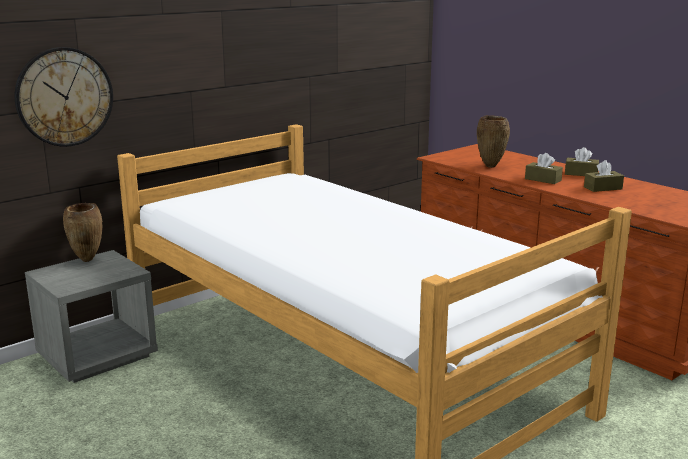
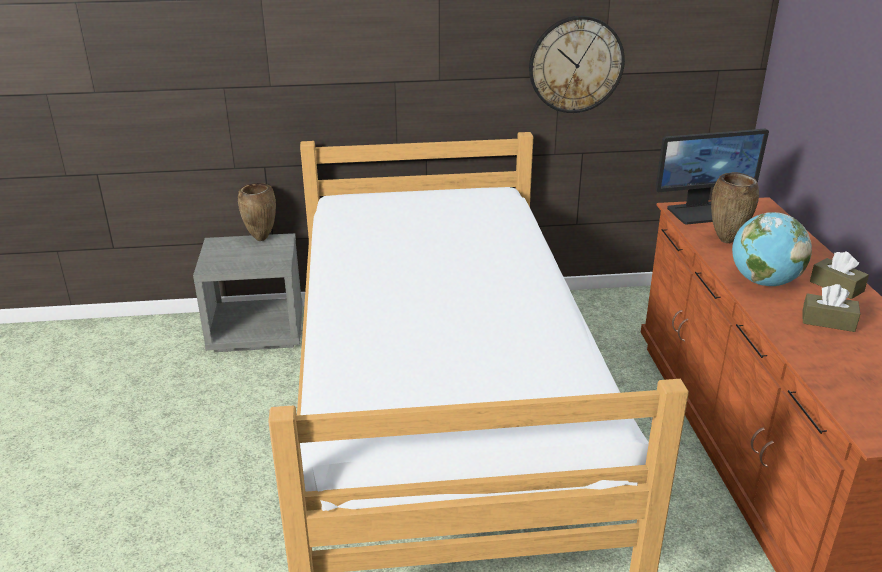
camera: 35 degrees right, 10 degrees up
(64, 97) = (248, 77): wall clock -> wall clock (576, 64)
(453, 156) = (703, 212): none -> monitor
(543, 179) = (763, 282): brown tissue box -> globe

